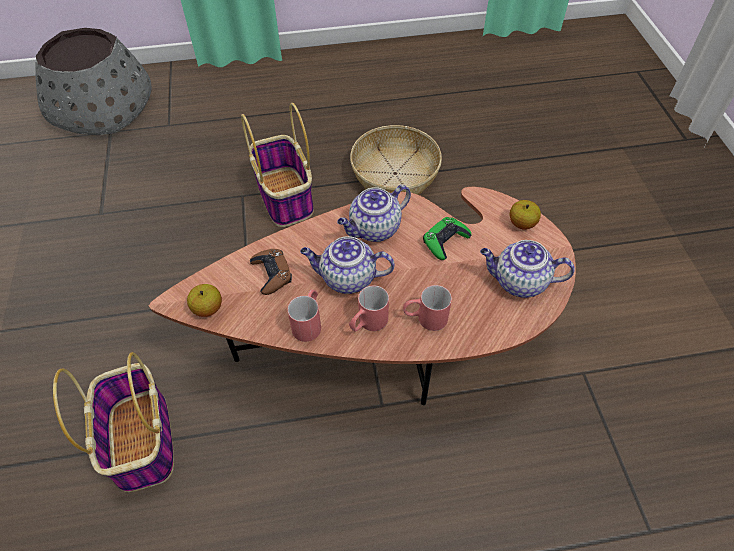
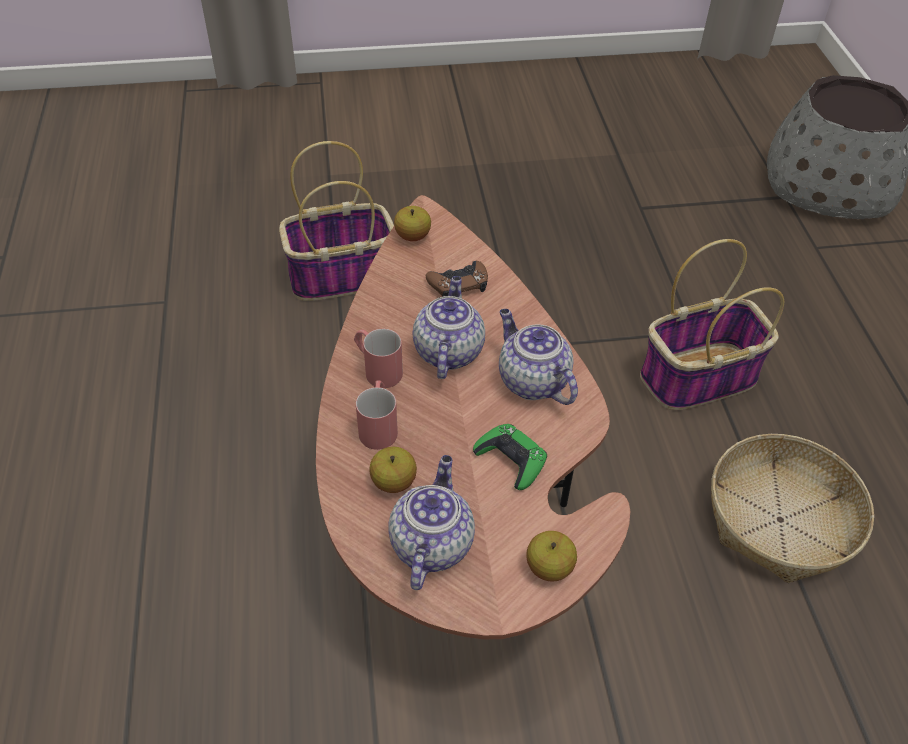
camera: 90 degrees right, 5 degrees down
(309, 322) = (386, 316): red mug -> none
(474, 306) = (393, 482): none -> apple

